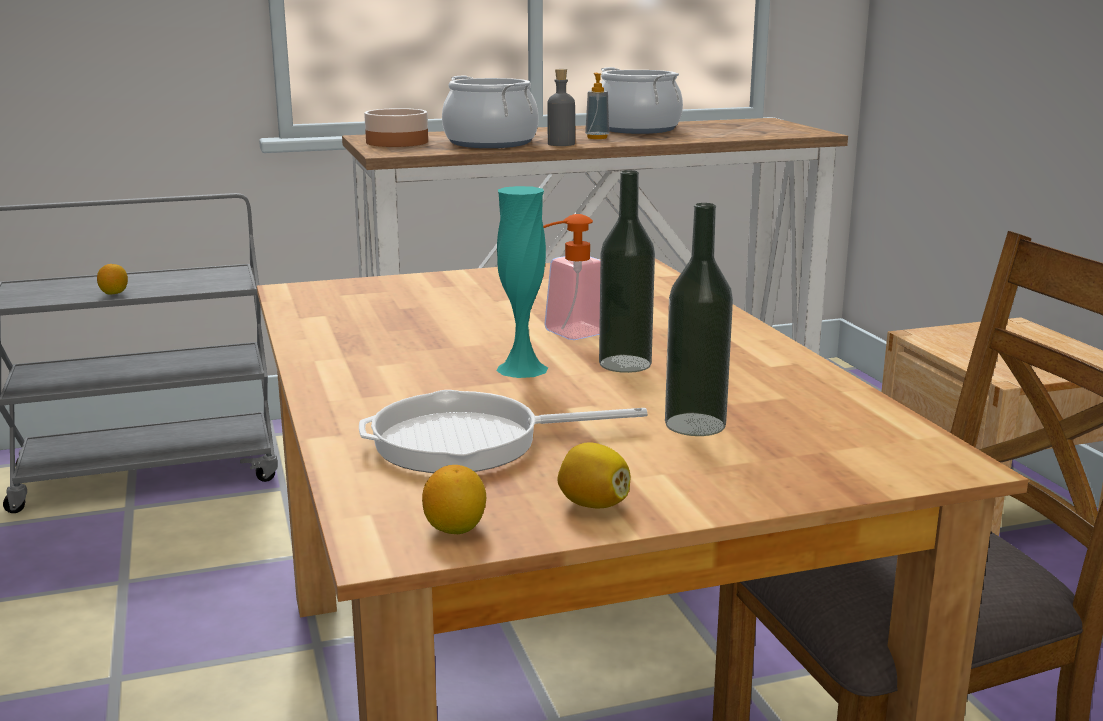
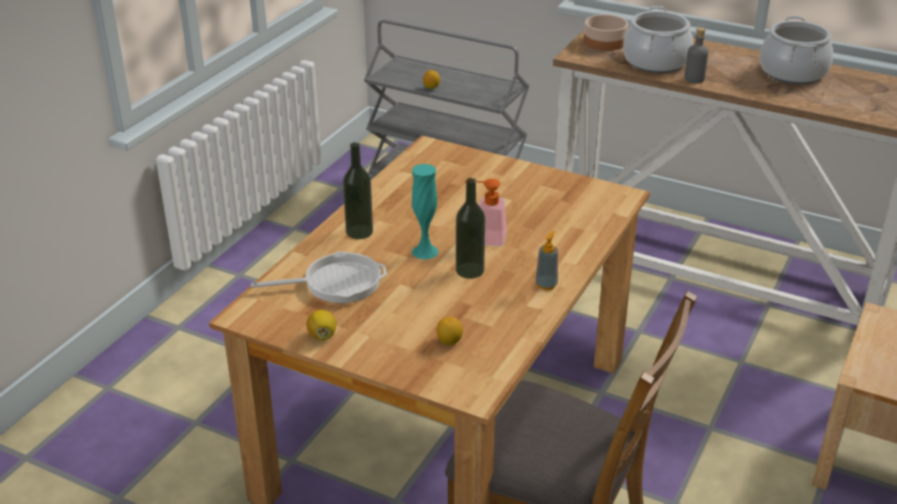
camera: 45 degrees right, 15 degrees up
(455, 529) = (268, 320): lemon -> lemon (449, 341)
(469, 442) = (336, 283): frying pan -> frying pan turned 135 degrees clockwise
(597, 137) = (737, 77): soap dispenser -> soap dispenser (546, 285)
(695, 424) = (426, 320): bottle -> bottle (359, 232)

